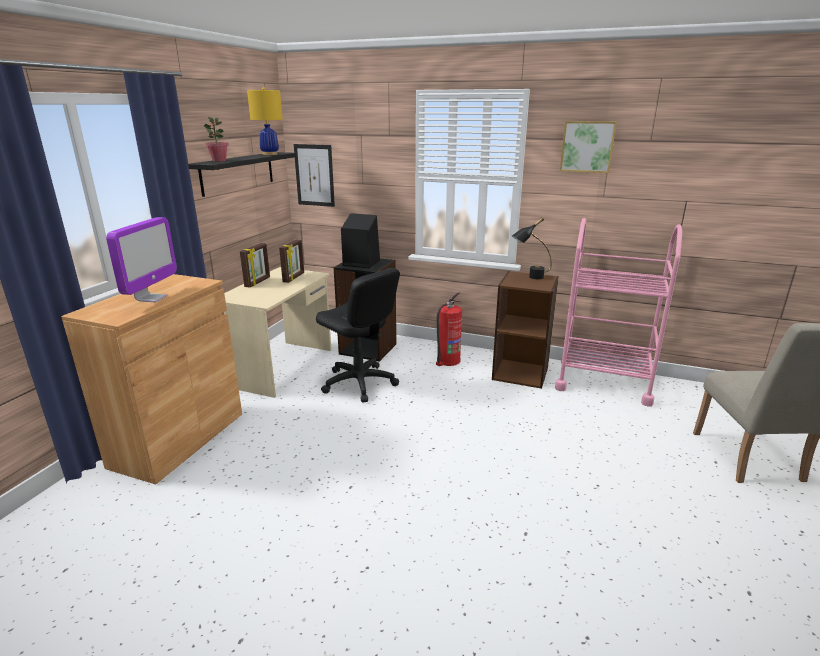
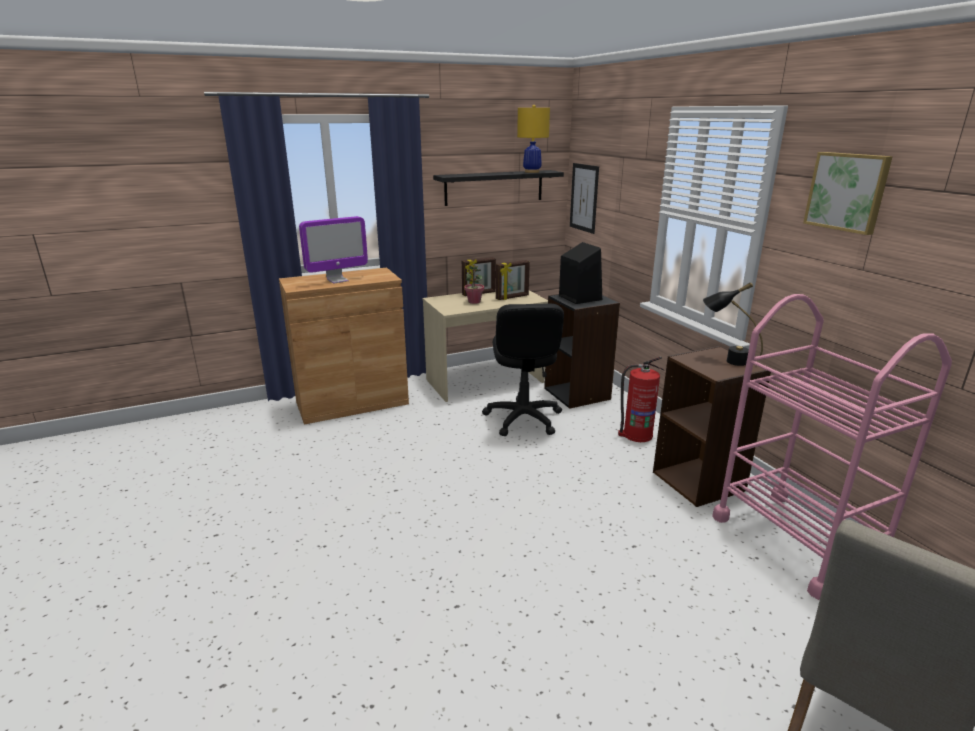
camera: 45 degrees right, 0 degrees up
(219, 160) = (463, 174): potted plant -> potted plant (474, 302)

